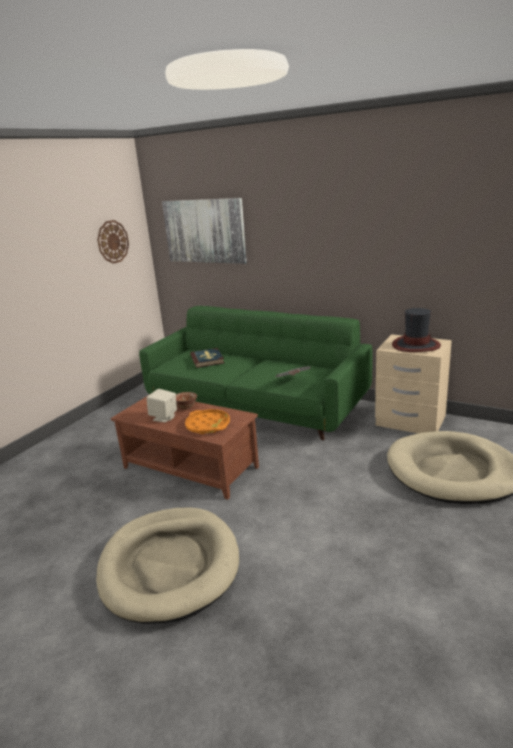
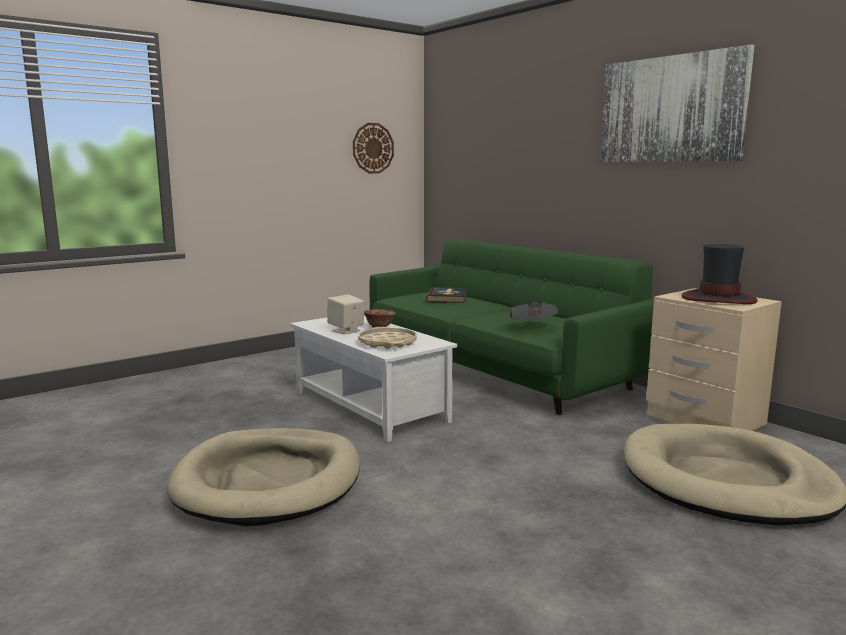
camera: 20 degrees right, 10 degrees down
(191, 467) = (371, 406): brown coffee table -> white coffee table
(204, 231) = (481, 144): picture -> picture (671, 109)
(208, 425) = (387, 343): orange tray -> beige tray

